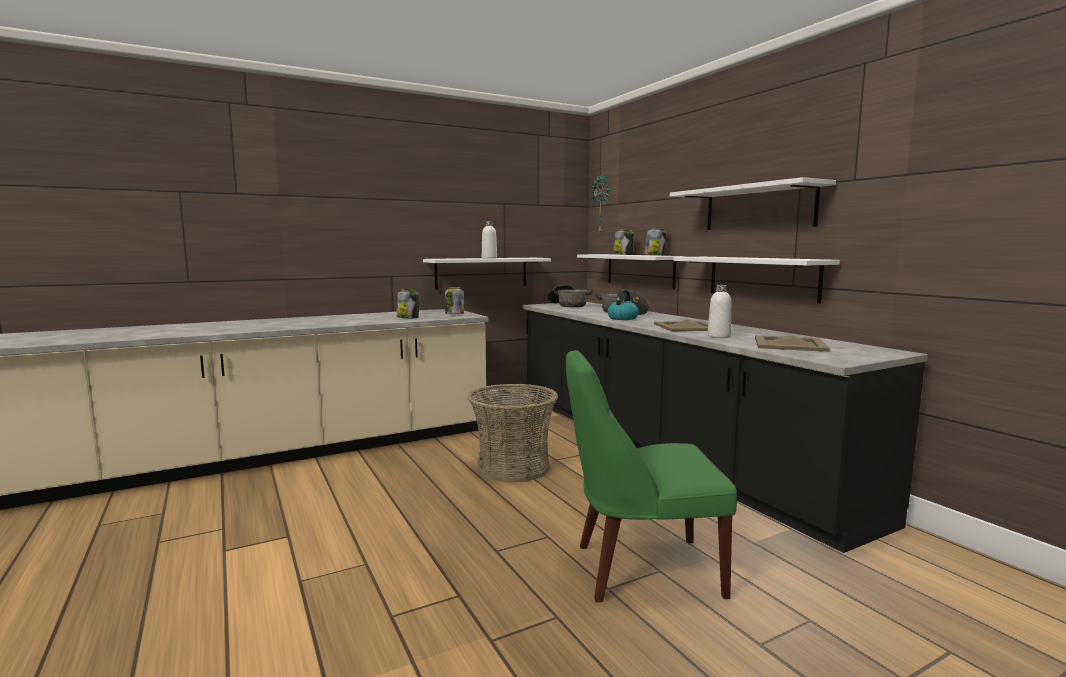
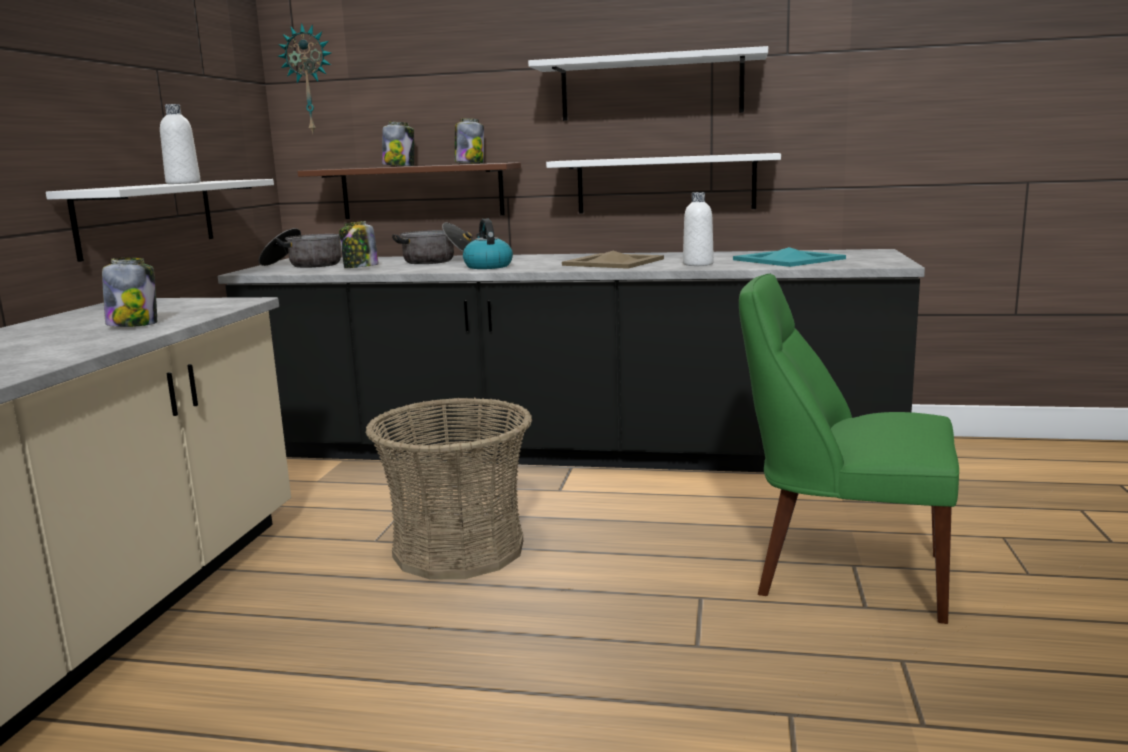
camera: 50 degrees left, 5 degrees up
(454, 314) = (190, 304): jar -> jar (360, 267)
(640, 270) = (422, 191): white shelf -> brown shelf
(640, 569) = (841, 574): green chair -> green chair turned 75 degrees clockwise
(789, 344) = (787, 259): beige tray -> turquoise tray

